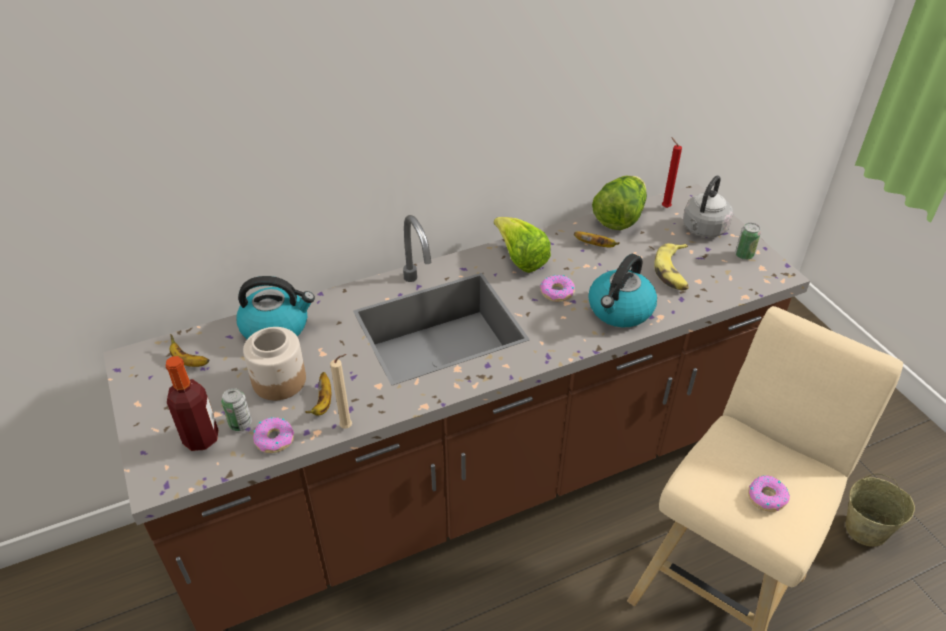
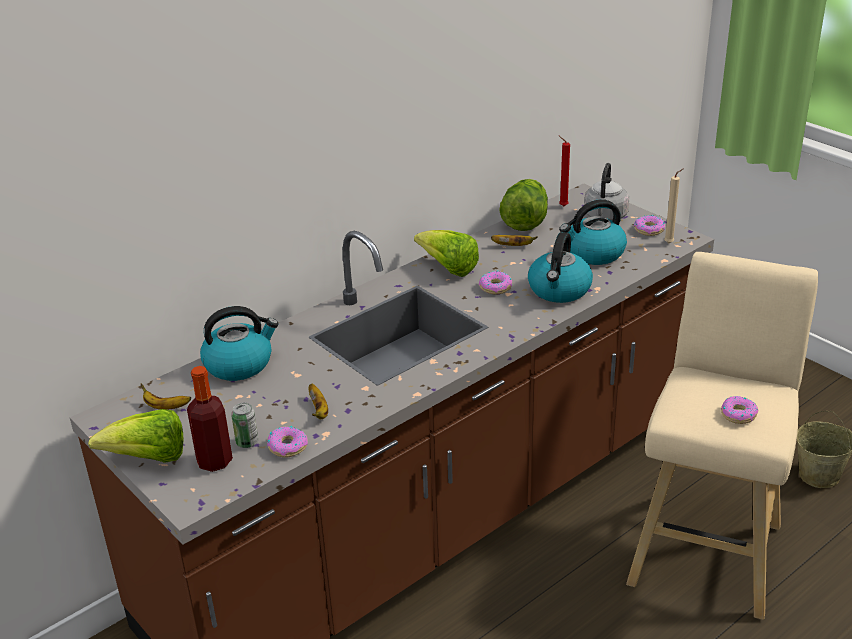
camera: 15 degrees left, 10 degrees down
(146, 419) = (149, 458): none -> lettuce
(279, 381) = (266, 403): jar -> none
(348, 427) = (354, 423): beige candle -> beige candle (670, 243)
(673, 272) = (593, 253): banana -> kettle
(744, 255) = (649, 230): can -> donut

